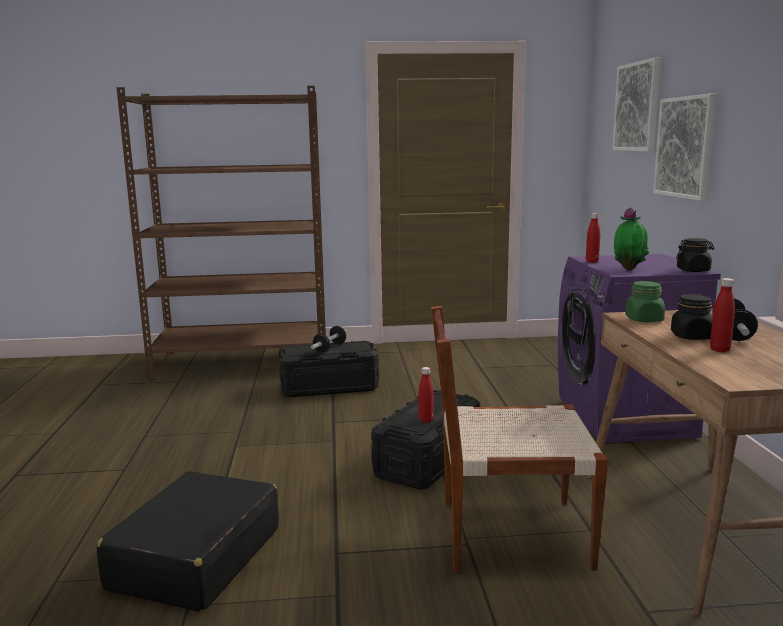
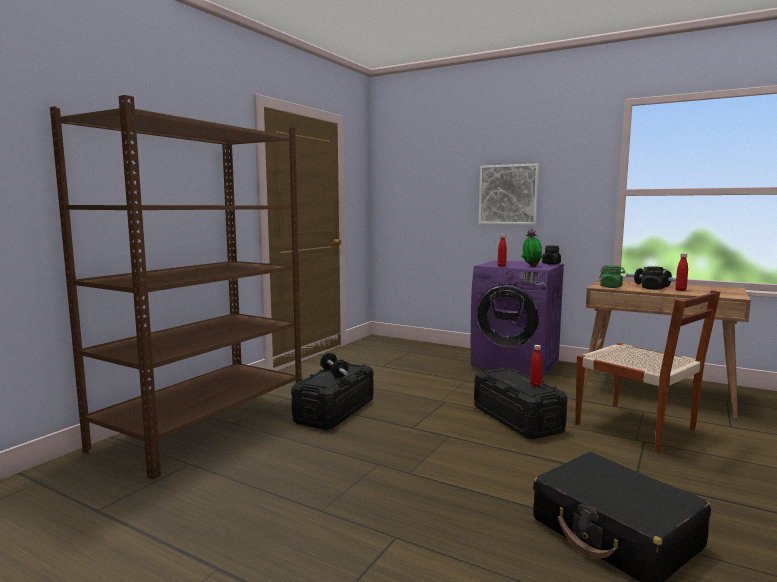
camera: 55 degrees left, 5 degrees down
(508, 534) = (637, 428): chair -> chair turned 75 degrees counterclockwise
(637, 107) = (444, 170): picture -> none

